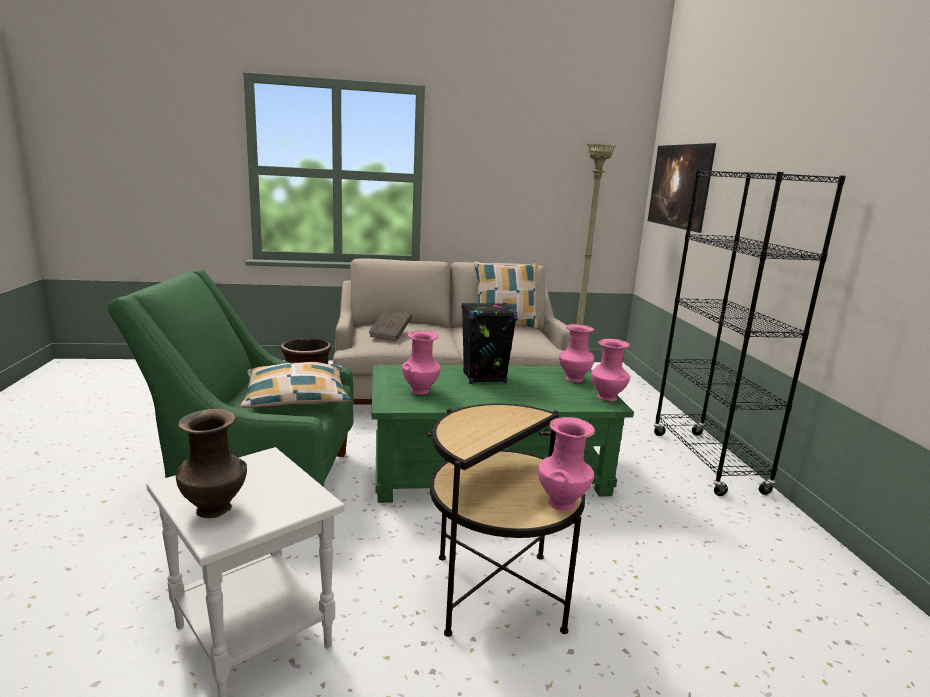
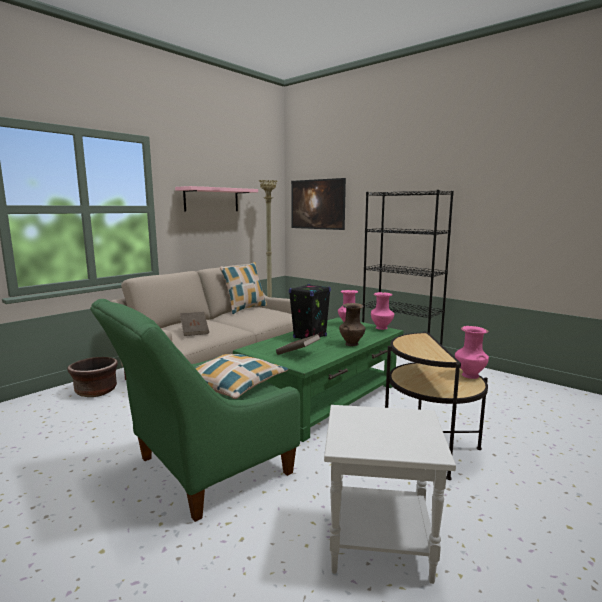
camera: 40 degrees left, 5 degrees down
(216, 509) = (397, 443): brown vase -> brown vase (352, 344)
(420, 391) = (298, 354): pink vase -> brown book
(510, 170) = (211, 199): none -> pink shelf

